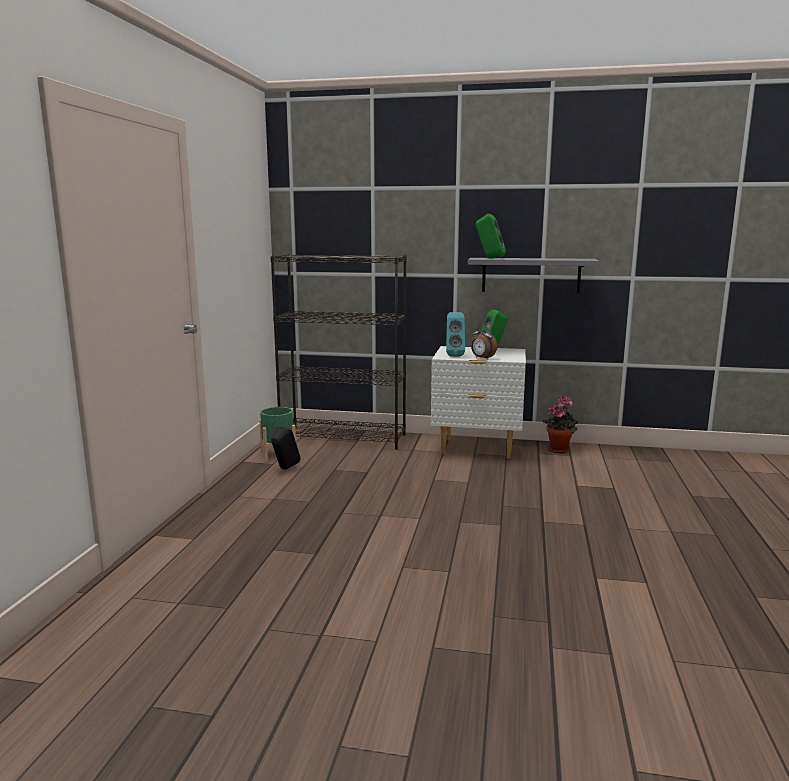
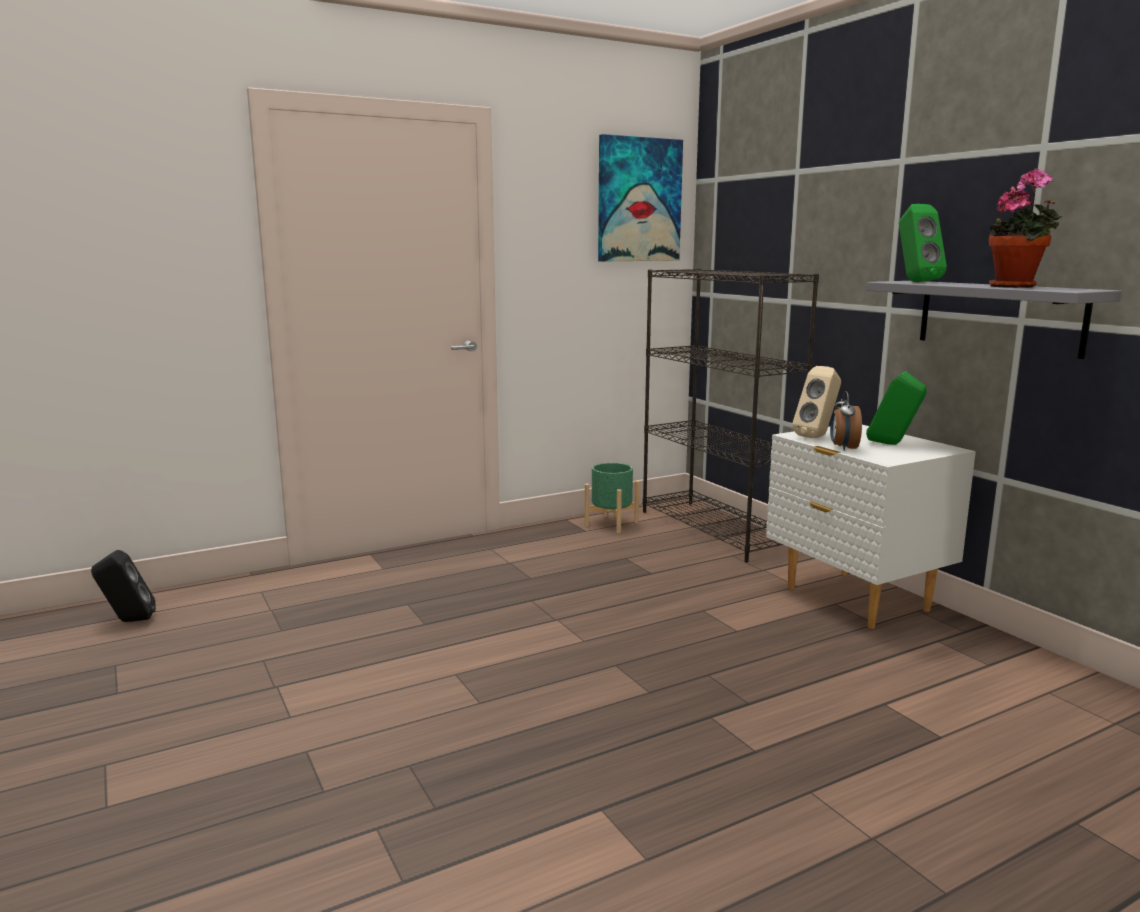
camera: 50 degrees right, 0 degrees up
(250, 202) = (639, 200): none -> picture
(284, 469) = (583, 540): black speaker -> black speaker (128, 621)
(454, 356) = (817, 437): turquoise speaker -> beige speaker
(559, 449) = (992, 650): potted plant -> potted plant (1017, 286)

